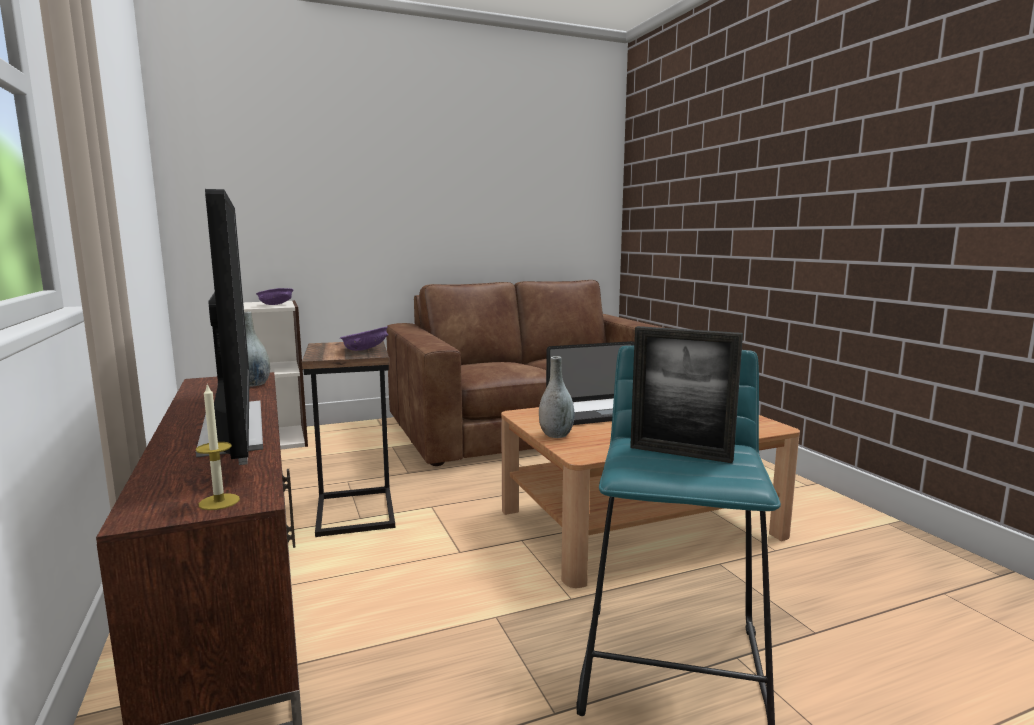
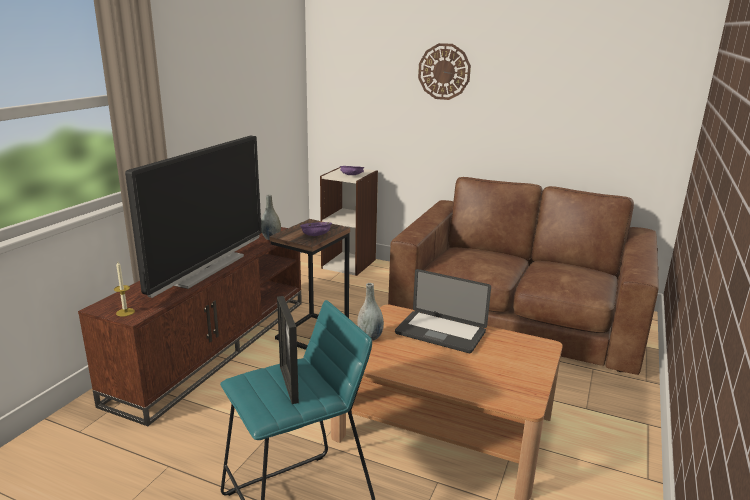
camera: 45 degrees right, 10 degrees up
(374, 164) = (444, 71): none -> wall clock

